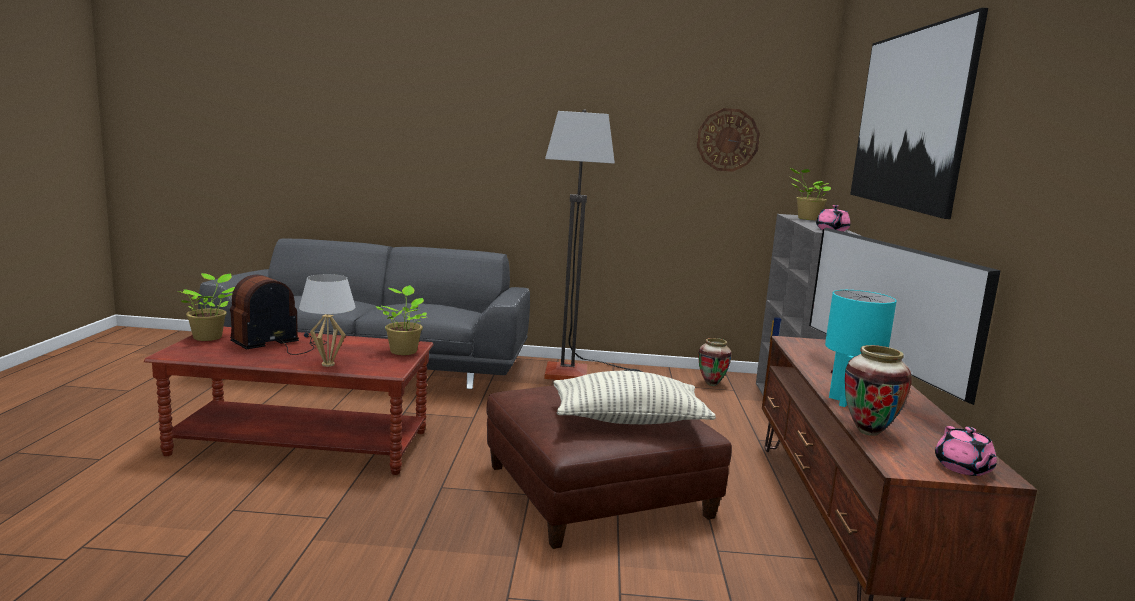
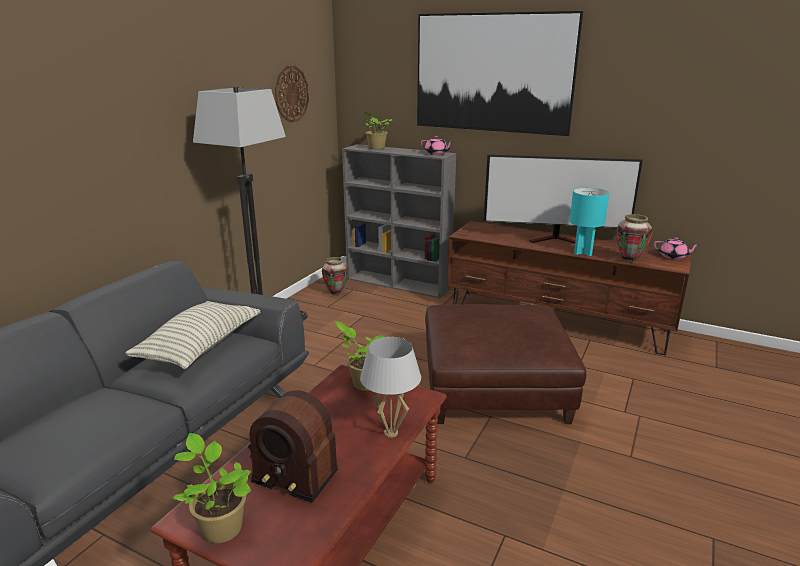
camera: 65 degrees left, 10 degrees up
(280, 344) = (294, 462): radio -> radio turned 45 degrees counterclockwise
(628, 420) = (527, 324): pillow -> pillow (200, 347)

